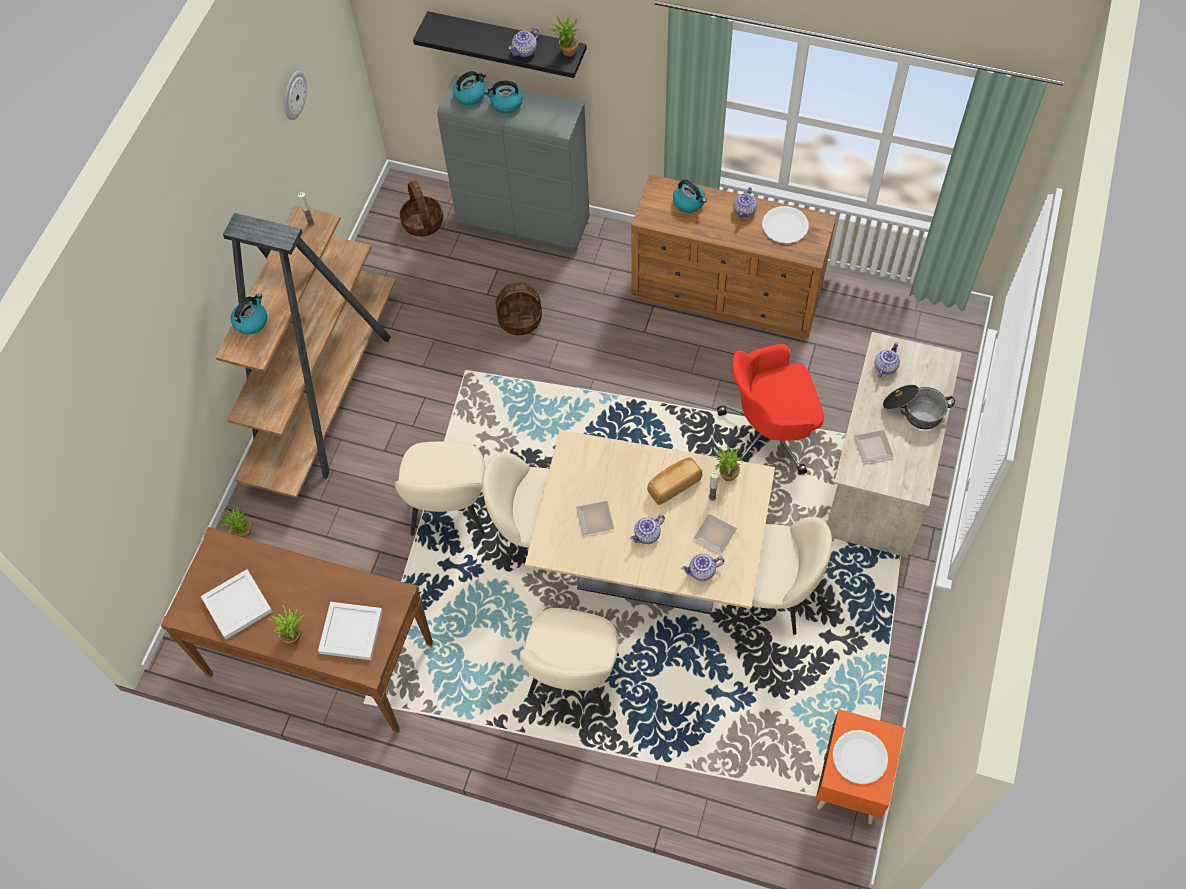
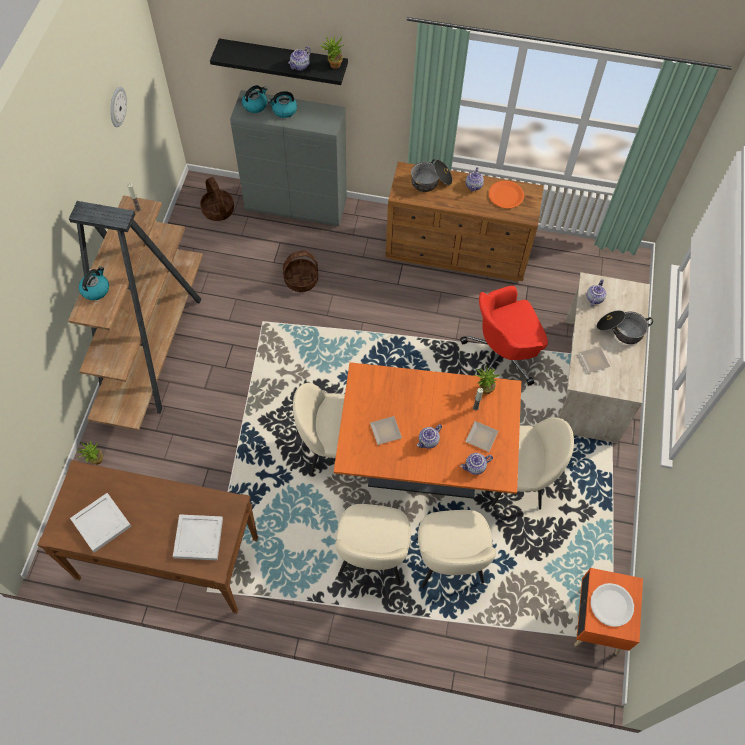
camera: 10 degrees left, 0 degrees up
(295, 634) = (151, 544): potted plant -> none
(449, 511) = (261, 432): beige chair -> beige chair (449, 563)
(650, 569) = (423, 466): beige dining table -> orange dining table
(673, 485) = (444, 400): bread -> none
(689, 203) = (430, 181): kettle -> cooking pot
(785, 226) = (505, 195): white plate -> orange plate

